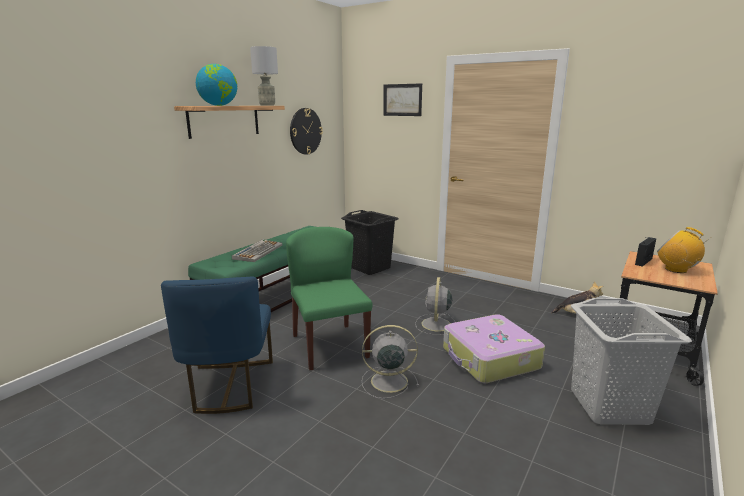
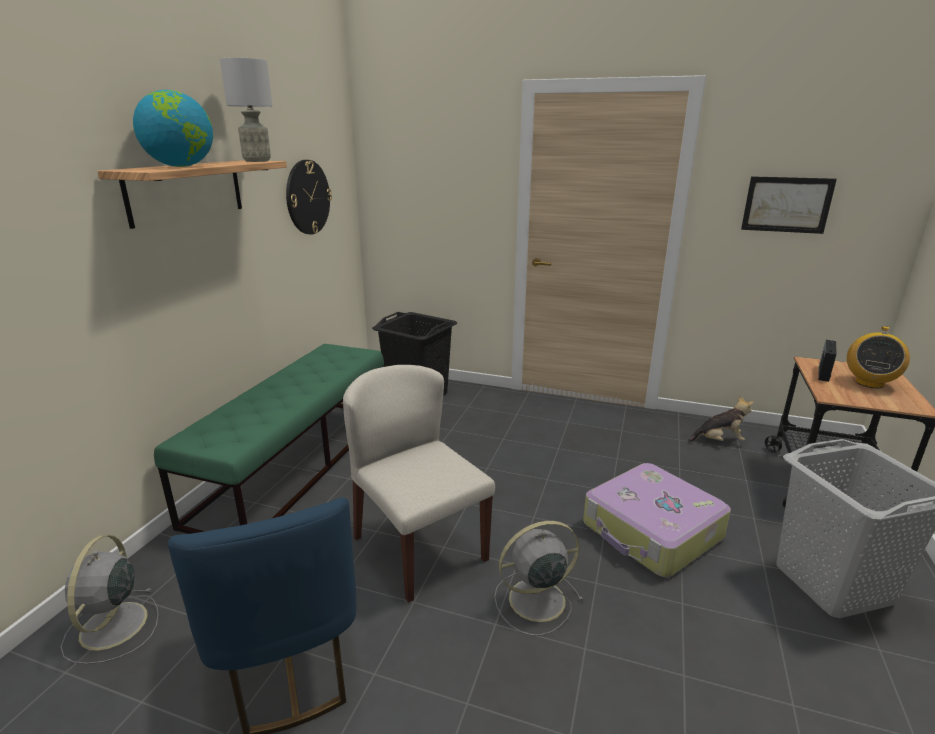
camera: 15 degrees left, 5 degrees up
(258, 251) = (267, 405): keyboard -> none
(329, 345) = (418, 548): green chair -> beige chair
(402, 100) = (452, 145): picture -> picture (786, 204)
(436, 325) = (554, 484): grey fan -> grey fan (112, 628)
(676, 270) = (869, 383): radio -> radio turned 90 degrees counterclockwise

